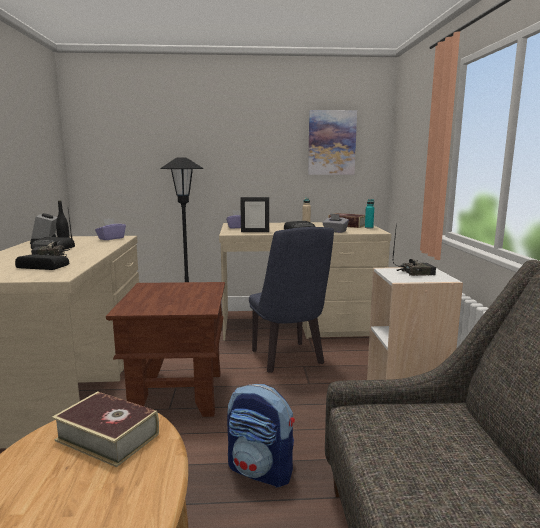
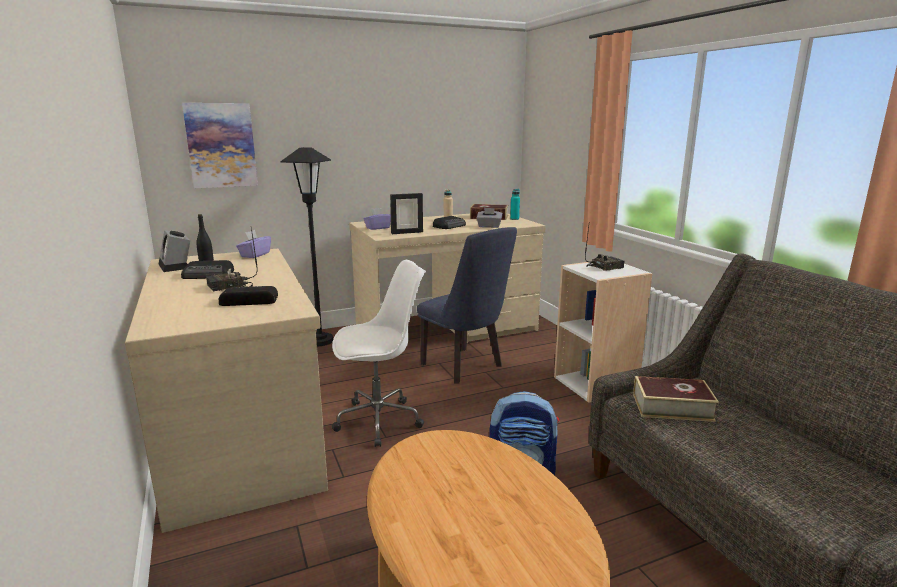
camera: 20 degrees left, 5 degrees up
(107, 437) = (454, 461): book -> book (672, 407)
(177, 393) = (380, 420): brown side table -> white office chair
(331, 143) = (463, 125): picture -> picture (221, 145)

